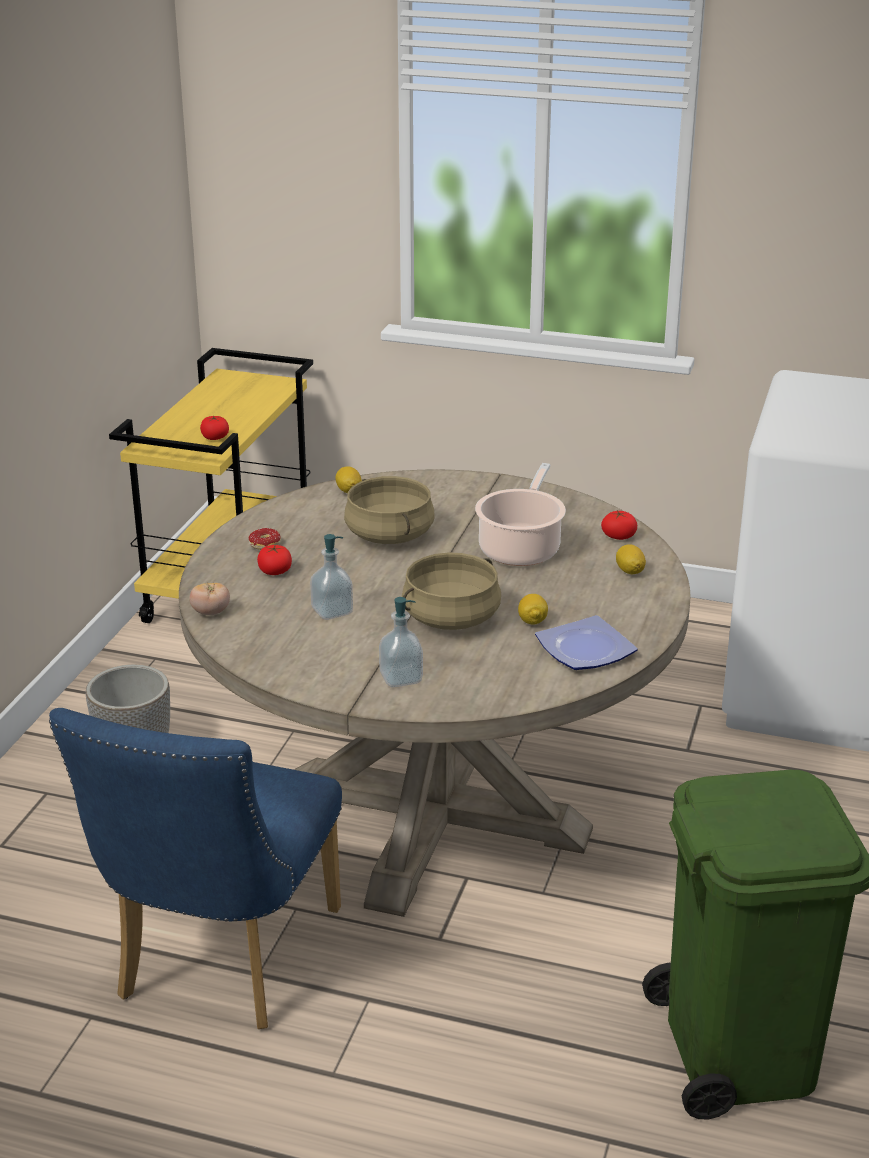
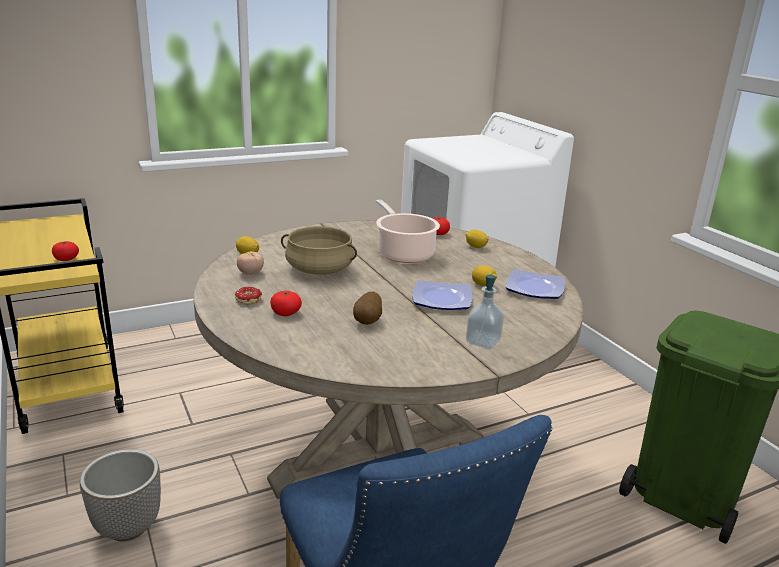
camera: 45 degrees left, 5 degrees down
(211, 612) = (289, 354): tomato -> tomato (250, 273)
(332, 611) = (368, 321): soap dispenser -> potato
(451, 618) = (441, 299): beige cooking pot -> plate

